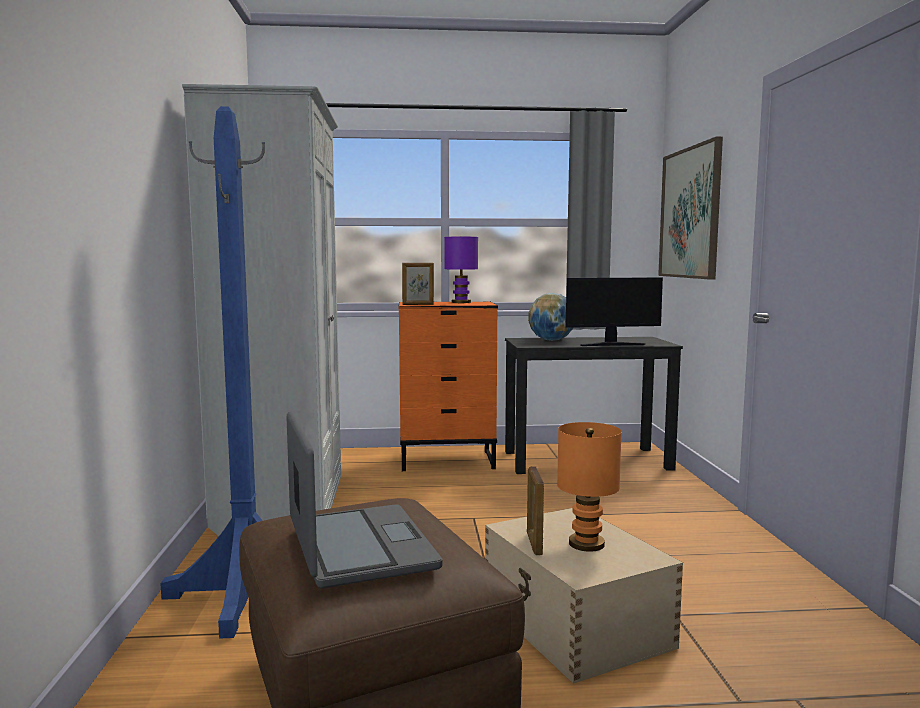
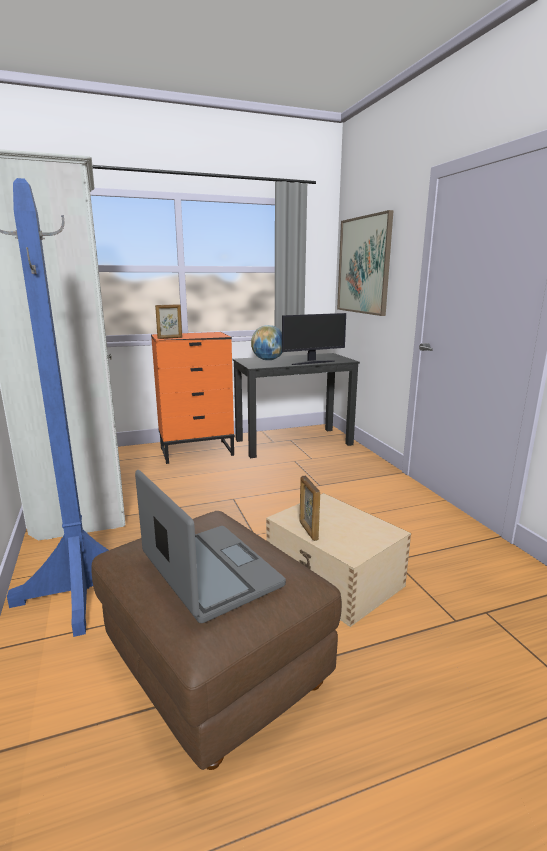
camera: 15 degrees left, 10 degrees up
(461, 302) = (201, 334): purple table lamp -> none
(585, 543) = (342, 525): orange table lamp -> none

